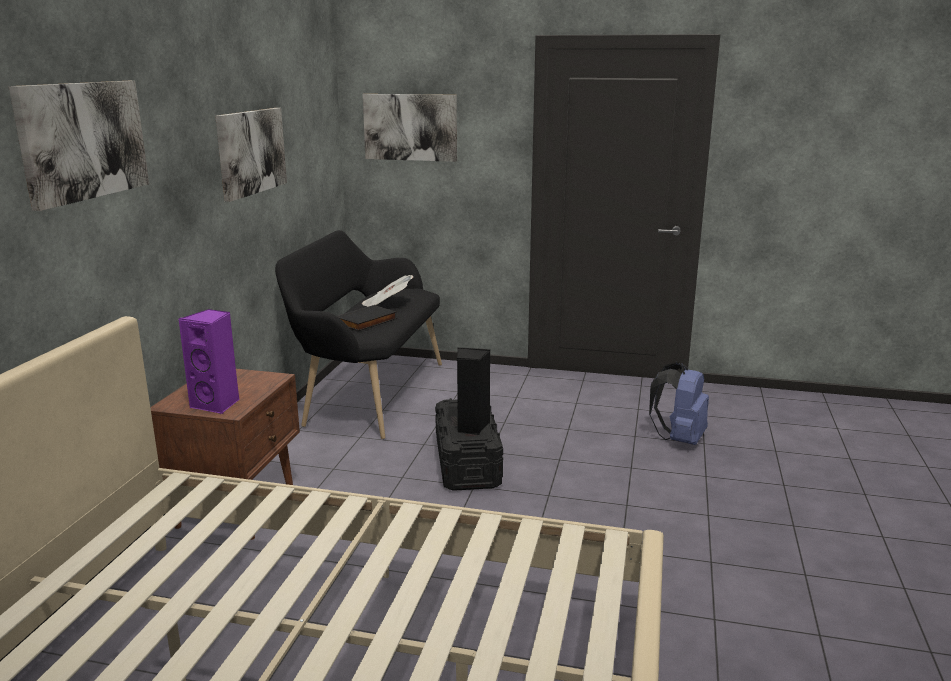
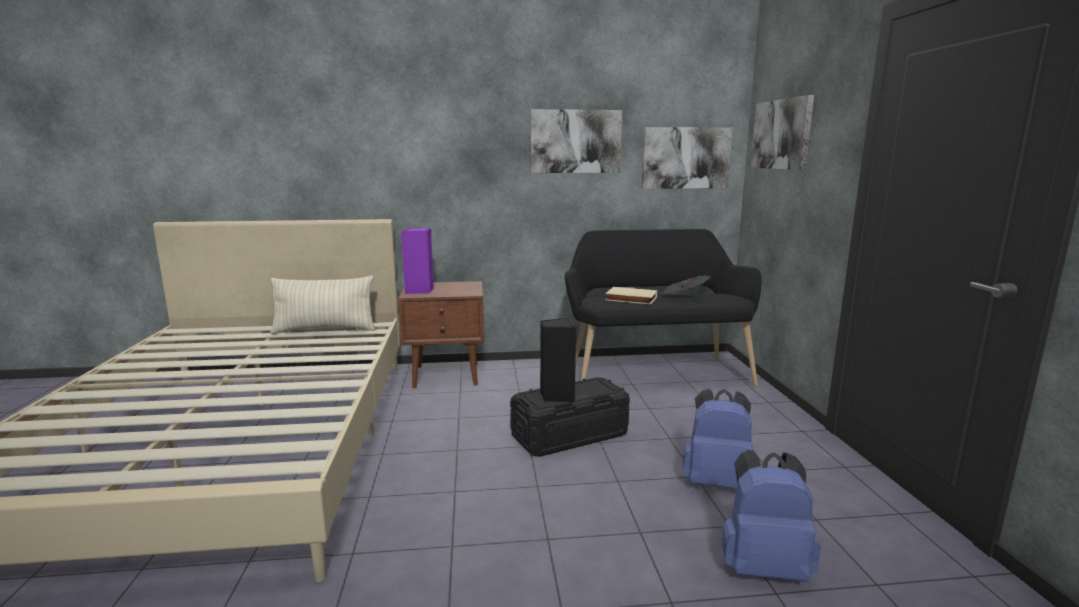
camera: 70 degrees right, 5 degrees down
(83, 140) = (387, 113): picture -> picture (685, 158)
(145, 529) = (325, 330): none -> beige pillow
(367, 322) = (630, 299): black book -> beige book
(580, 424) = (717, 482): none -> blue backpack

